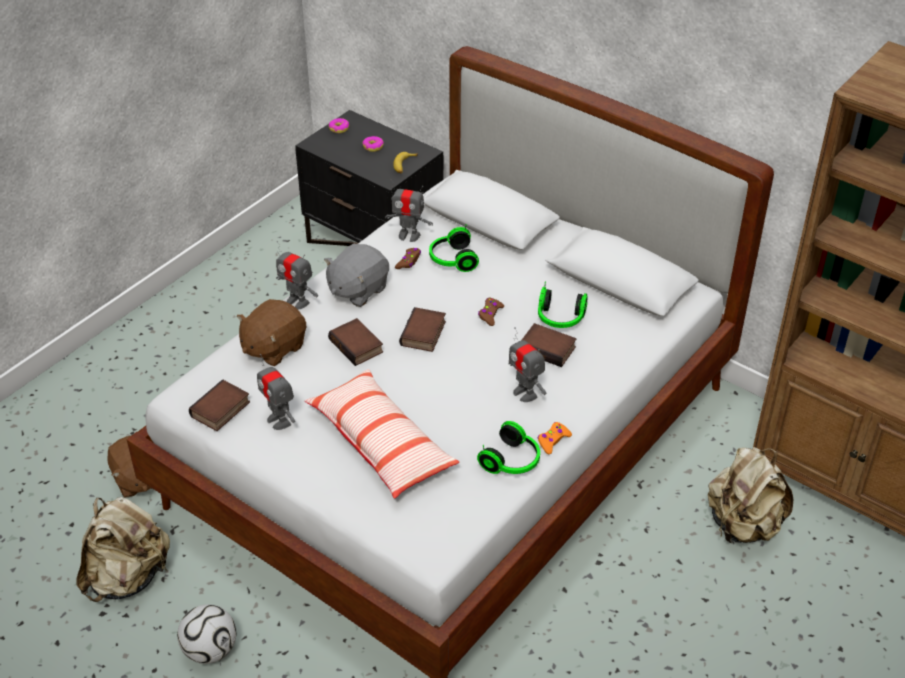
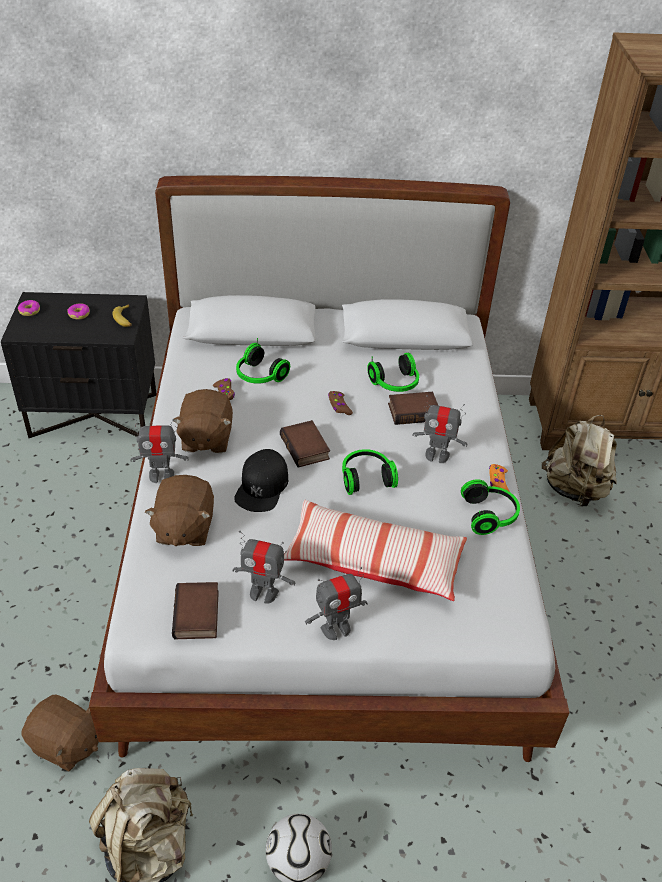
camera: 40 degrees left, 0 degrees up
(357, 290) = (205, 438): grey plush toy -> brown plush toy
(358, 346) = (262, 486): book -> black cap
(409, 235) = (200, 373): toy robot -> toy robot (336, 628)
(445, 381) = (366, 478): none -> headphones

